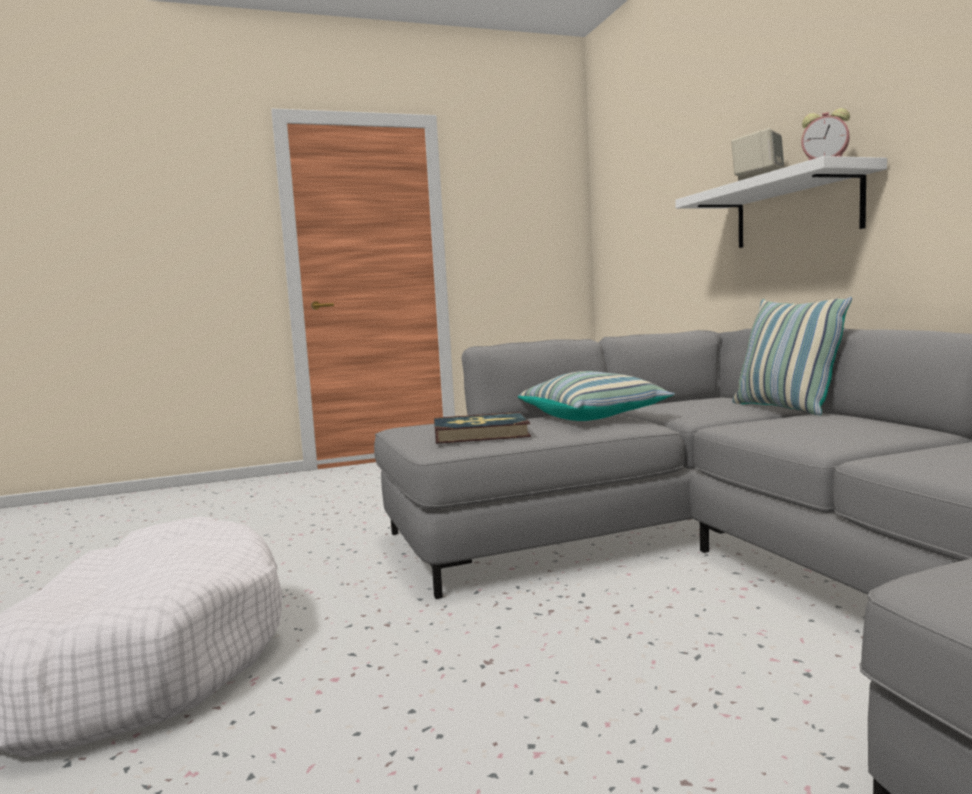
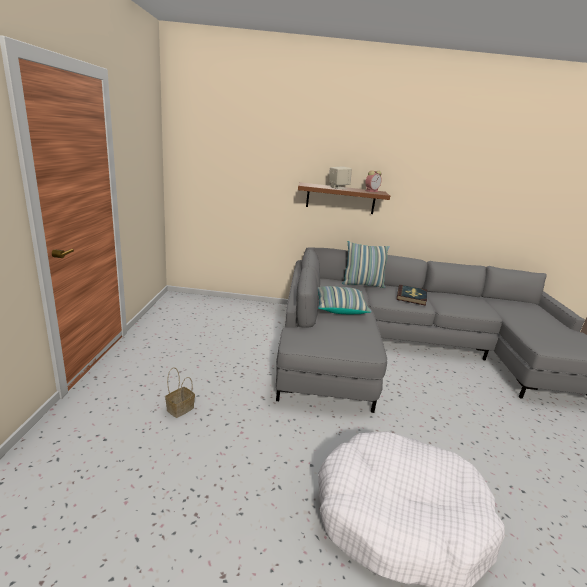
camera: 70 degrees left, 15 degrees up
(326, 502) = (180, 408): none -> basket
(480, 433) = (352, 335): book -> book (411, 296)
(795, 210) = (340, 198): white shelf -> brown shelf

